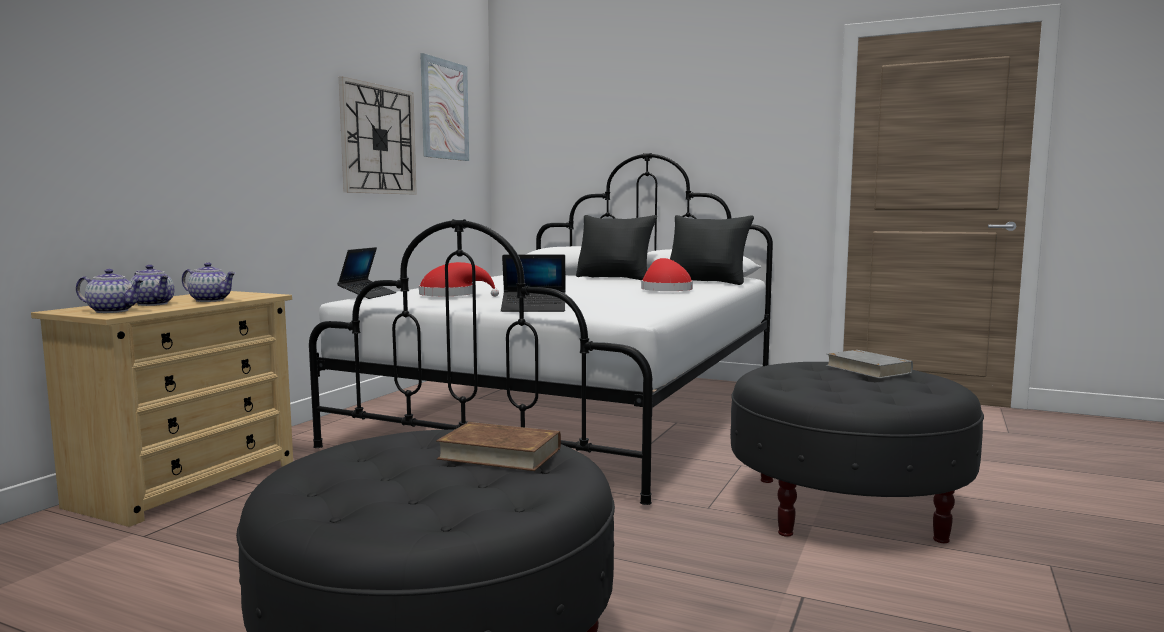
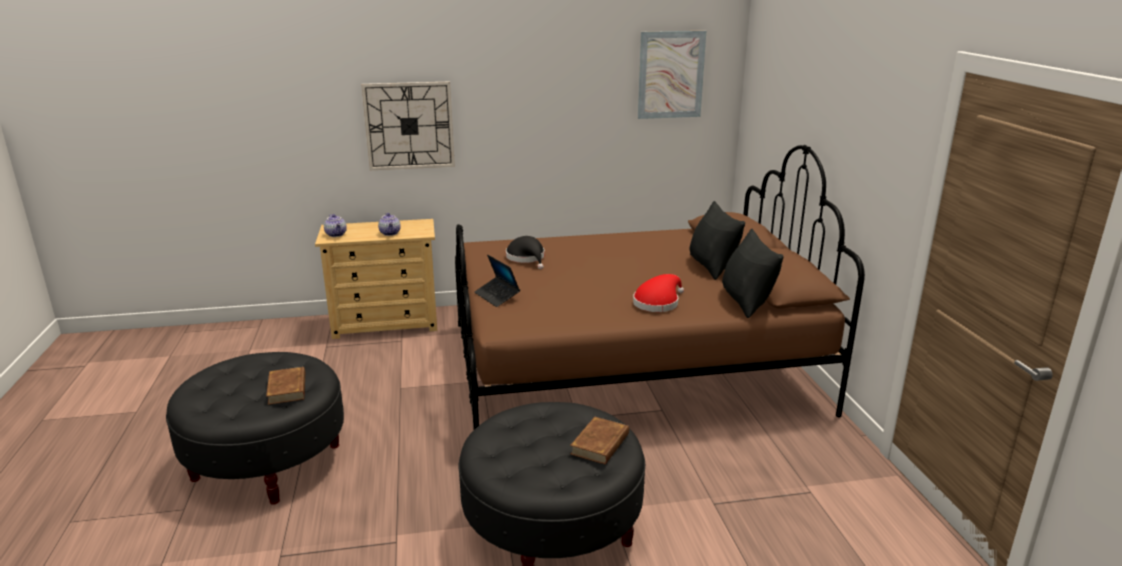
camera: 55 degrees right, 15 degrees up
(154, 304) = (365, 230): teapot -> none
(368, 295) = (498, 241): laptop -> none
(378, 139) = (582, 111): wall clock -> wall clock (409, 126)
(452, 295) = (527, 258): red hat -> black hat
(576, 413) = (629, 367): white bed -> brown bed
(868, 369) = (600, 444): grey book -> brown book

